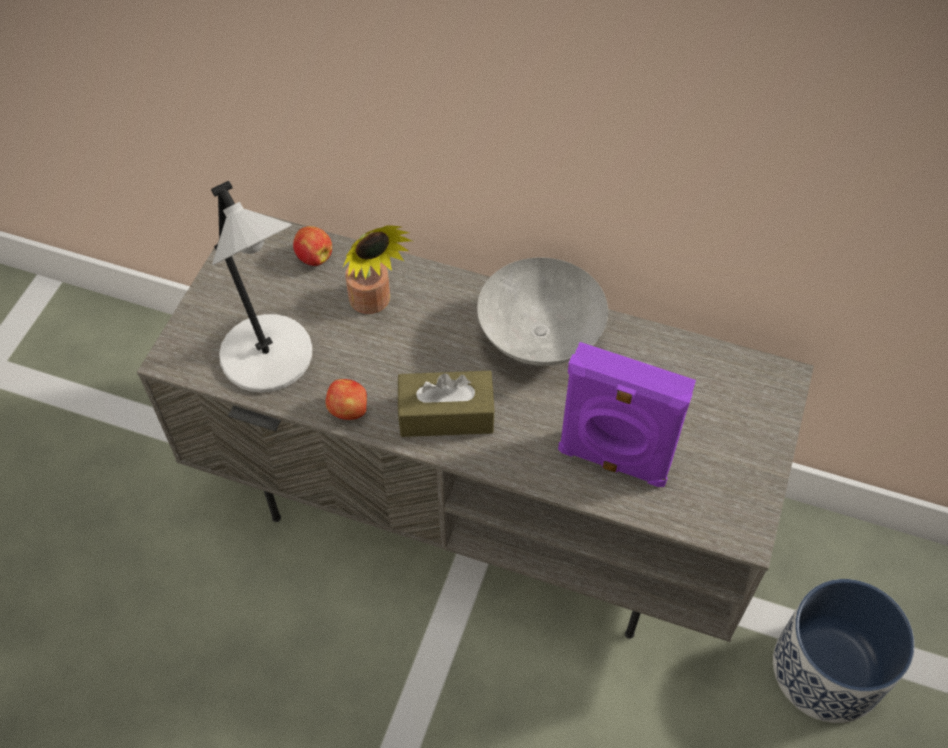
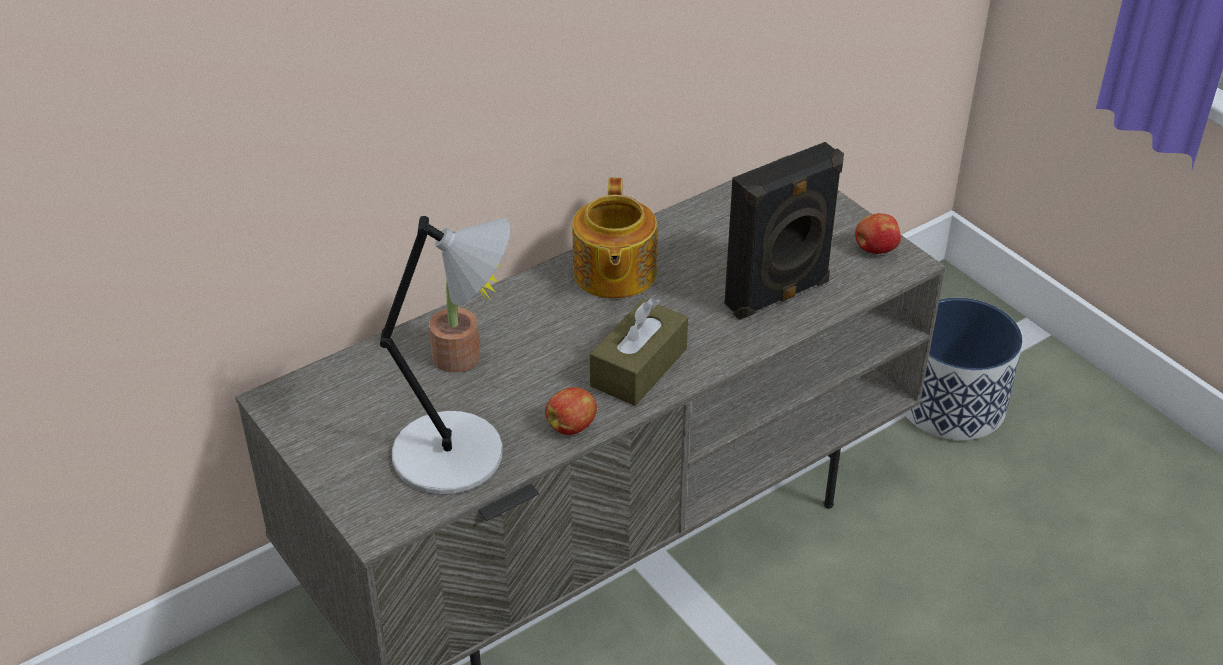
camera: 55 degrees left, 15 degrees down
(314, 257) = (364, 371): apple -> apple (875, 249)
(541, 335) = (613, 274): grey bowl -> teapot
(613, 461) = (779, 295): purple speaker -> black speaker

